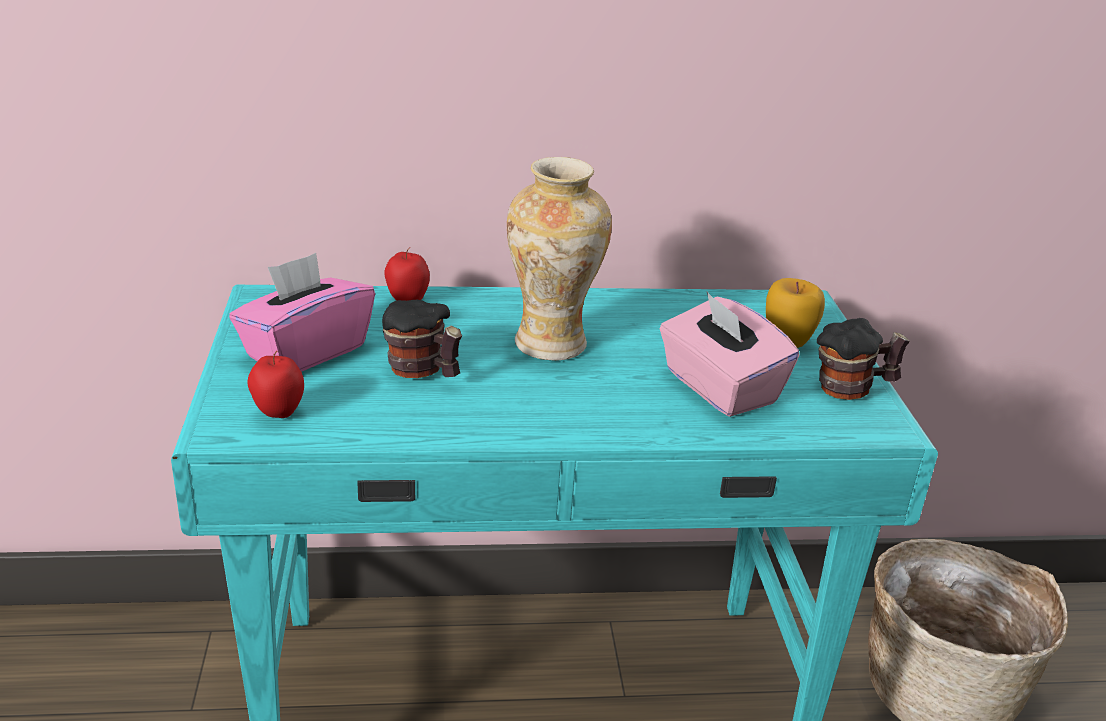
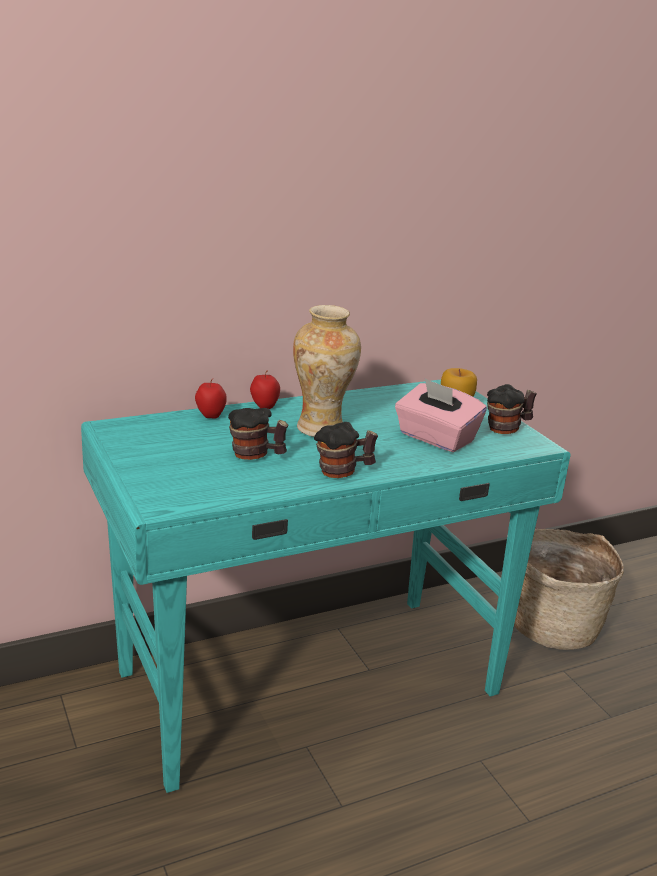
camera: 20 degrees left, 5 degrees down
(278, 413) = (185, 492): apple -> apple (264, 407)
(305, 351) = (170, 455): pink tissue box -> none
(531, 420) = (343, 472): none -> mug

